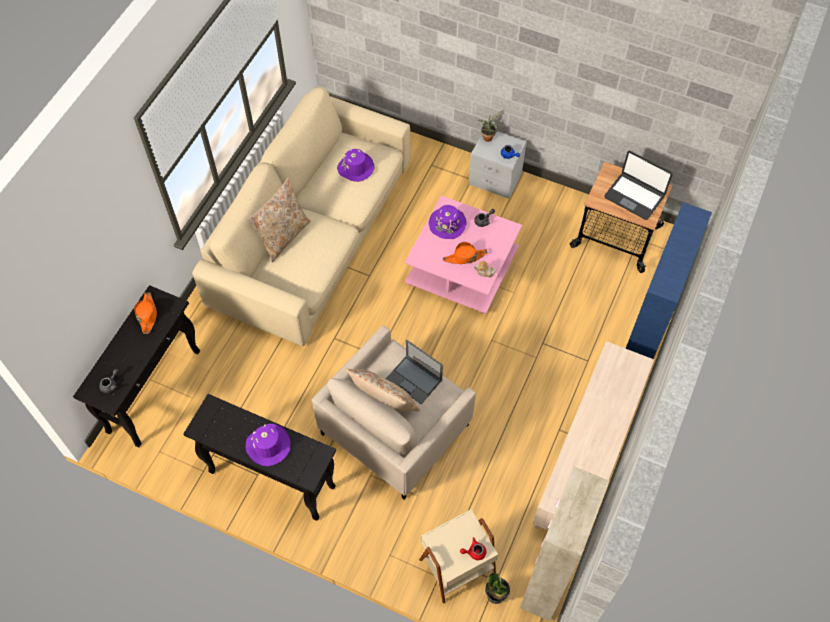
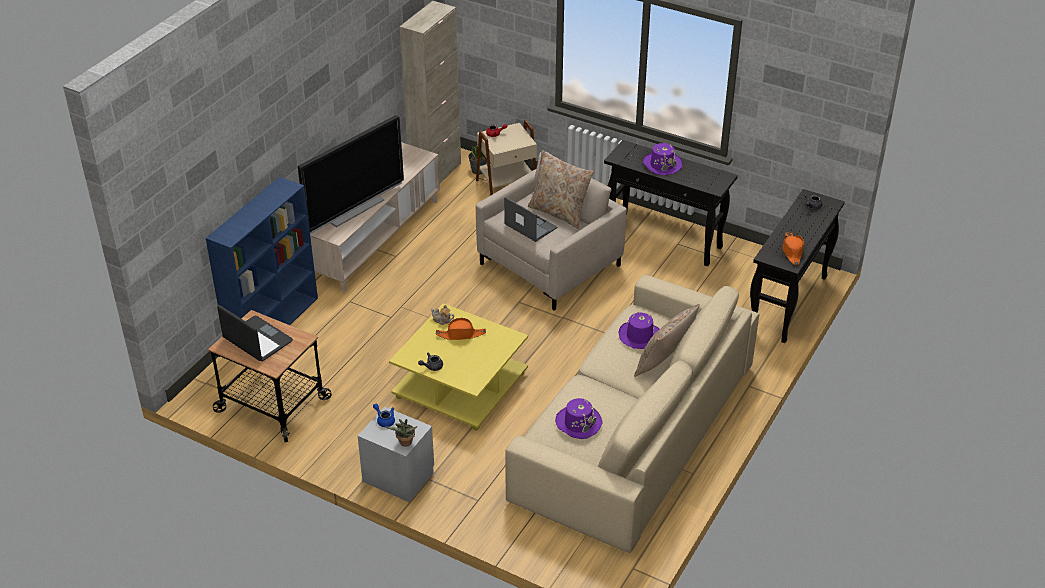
camera: 175 degrees left, 20 degrees down
(447, 224) = (474, 366): purple hat -> purple hat (639, 336)
(461, 267) = (461, 387): pink coffee table -> yellow coffee table
(607, 397) = (354, 209): none -> television

